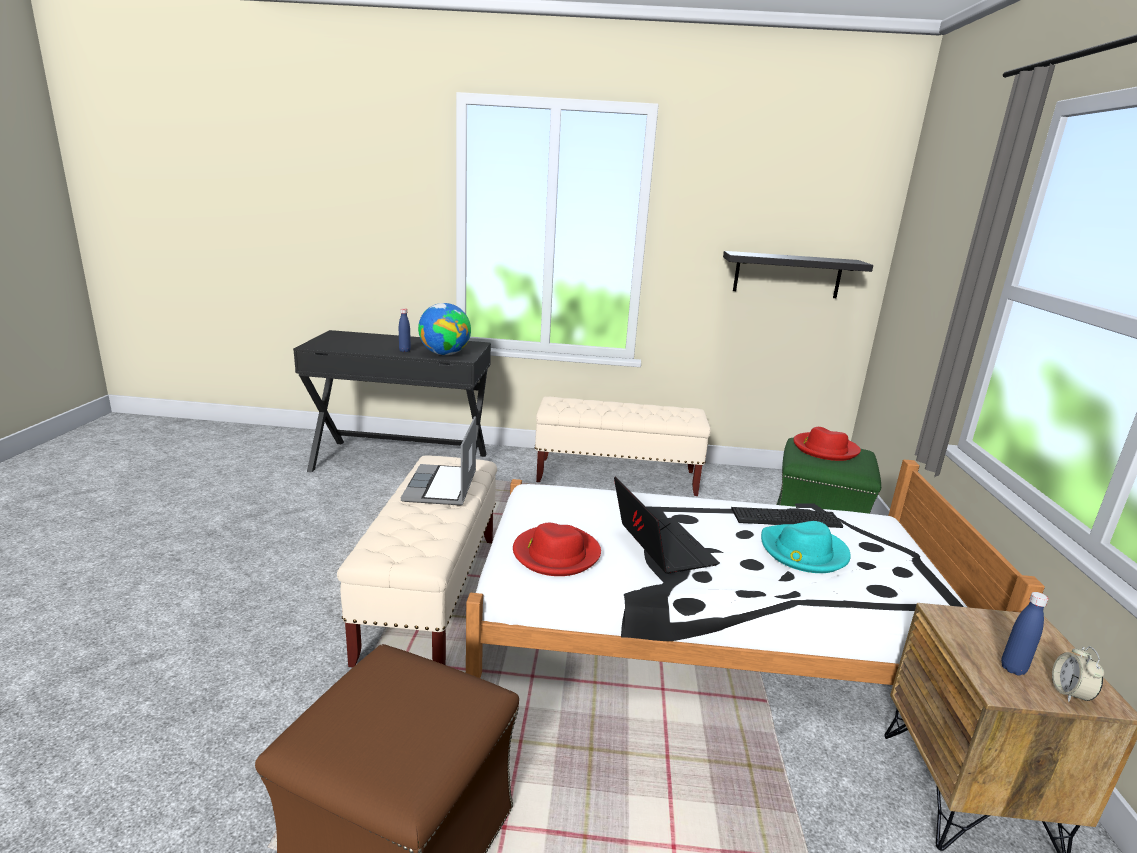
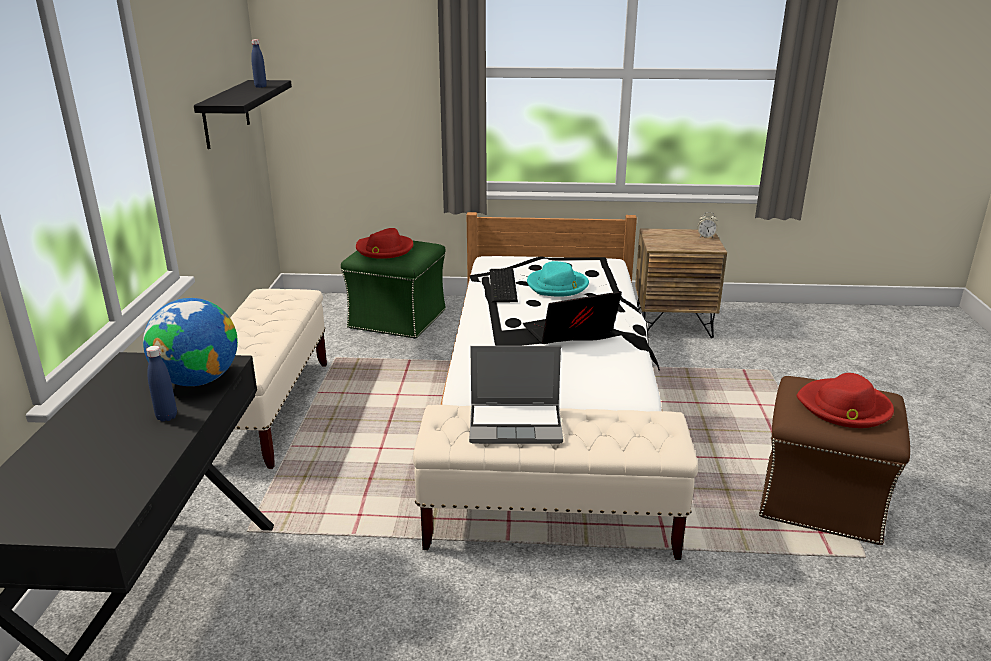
camera: 90 degrees left, 5 degrees up
(556, 554) = (596, 375): red hat -> red hat (844, 407)
(1013, 669) = (695, 242): blue bottle -> blue bottle (260, 86)

